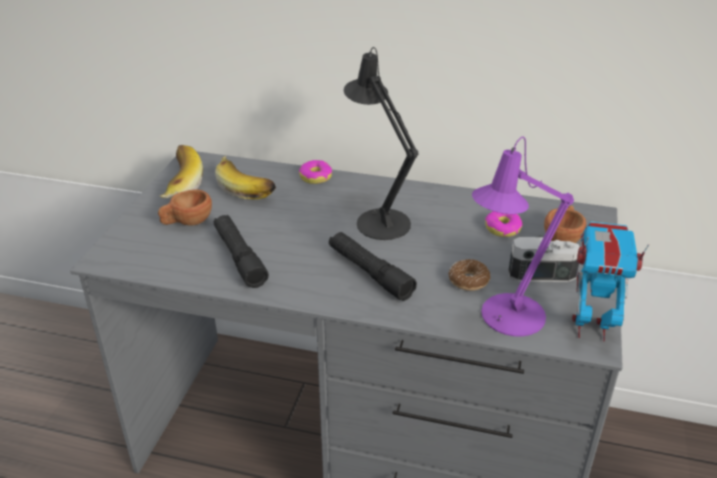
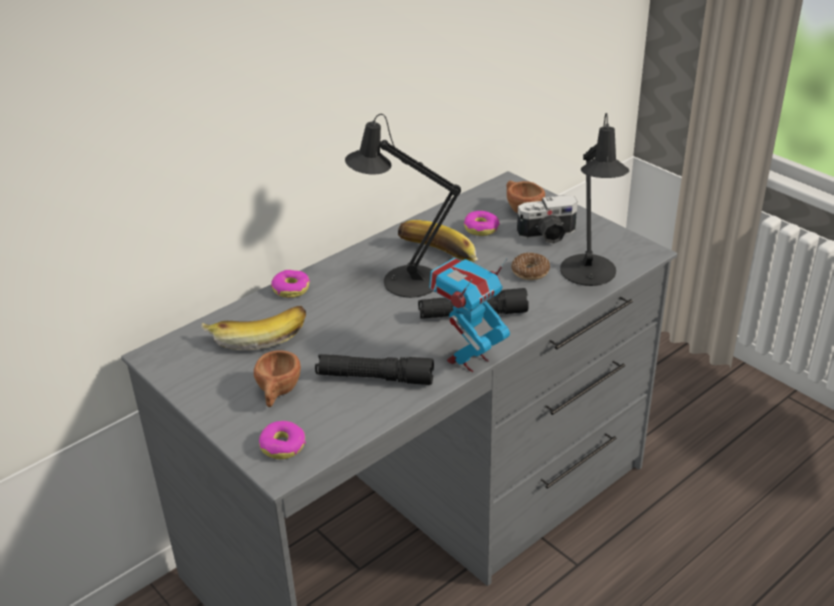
camera: 55 degrees left, 0 degrees up
(129, 249) = (283, 446): none -> donut
(177, 184) = (194, 379): banana -> banana (437, 256)
(506, 318) = (589, 275): purple table lamp -> black table lamp
(540, 269) = (548, 235): camera -> camera turned 135 degrees counterclockwise
(590, 328) = (630, 245): toy robot -> toy robot (468, 359)

